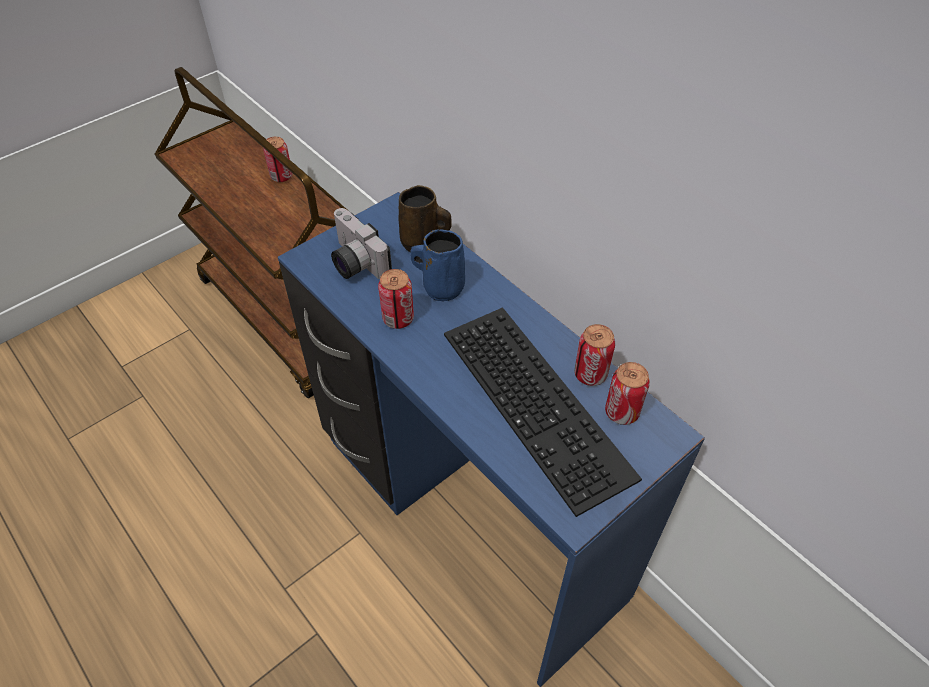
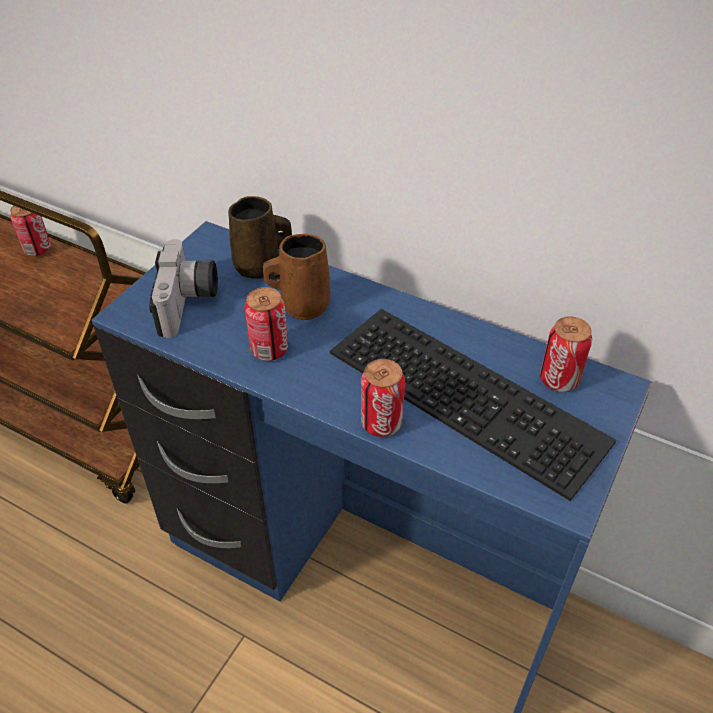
camera: 20 degrees left, 5 degrees down
(354, 263) = (189, 304): camera -> camera turned 120 degrees counterclockwise
(441, 287) = (302, 305): blue mug -> brown mug
(590, 374) = (507, 351): can -> can (381, 423)

